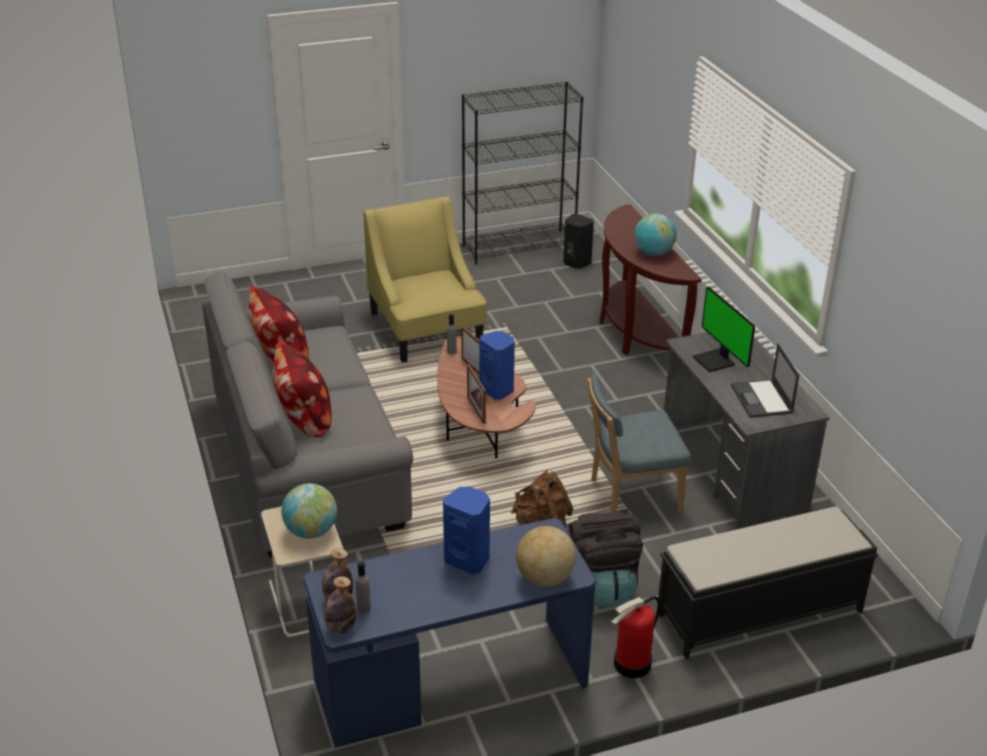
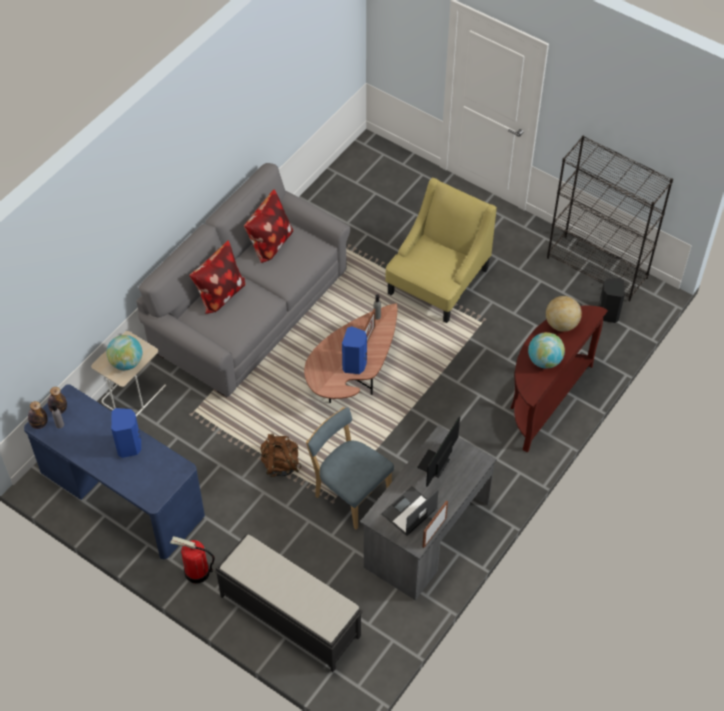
camera: 55 degrees right, 20 degrees up
(476, 410) = (324, 366): picture frame -> picture frame (434, 532)
(545, 578) = (139, 489): globe -> globe (561, 324)
(602, 586) = (252, 523): black backpack -> none

